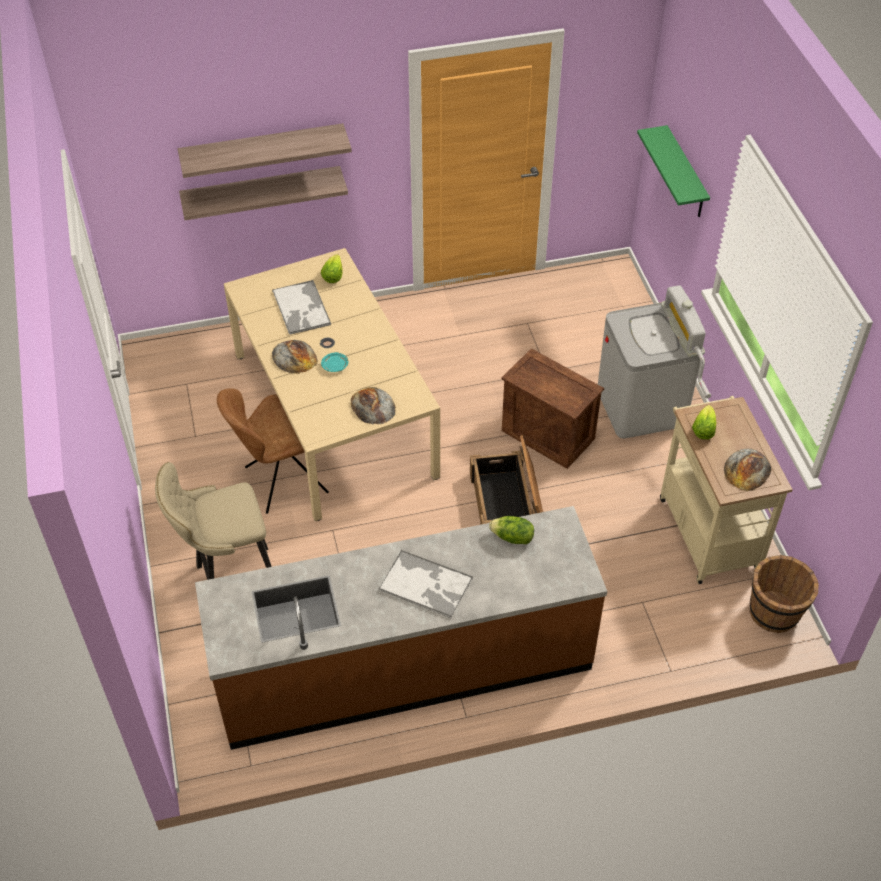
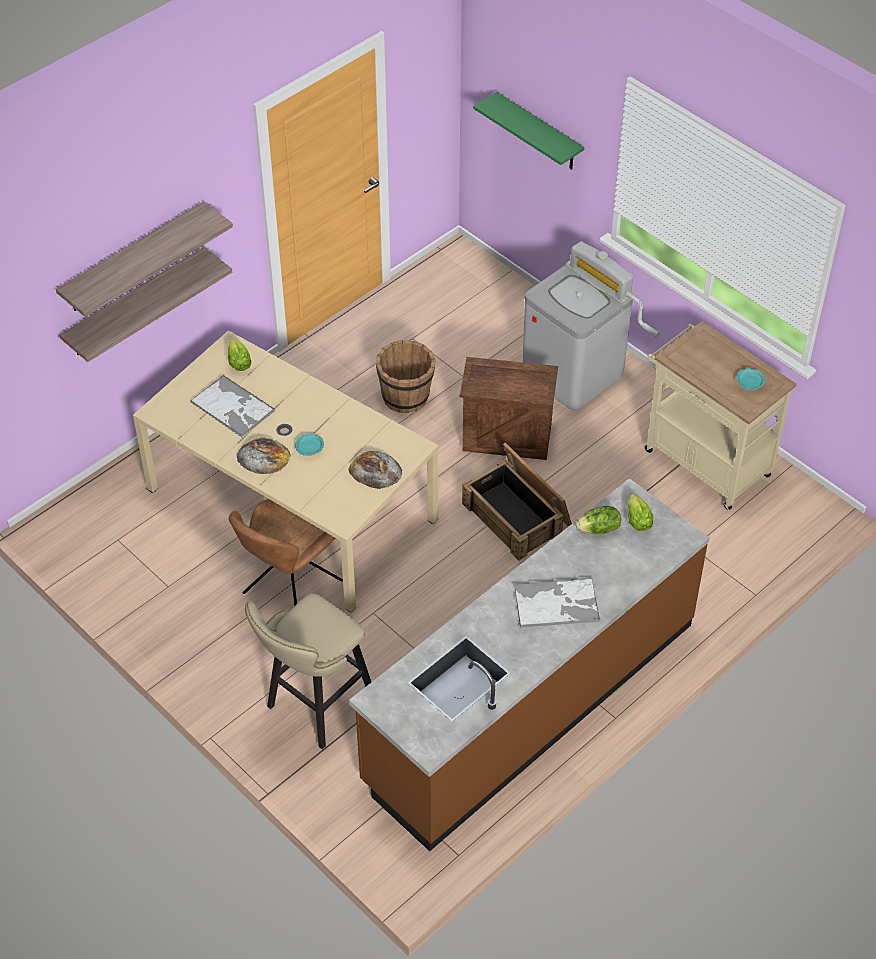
camera: 30 degrees left, 0 degrees up
(703, 430) = (691, 364): lettuce -> lettuce (637, 521)
(747, 469) = (750, 382): bread -> turquoise plate
(774, 613) = (805, 506): brown bucket -> brown bucket (406, 397)

